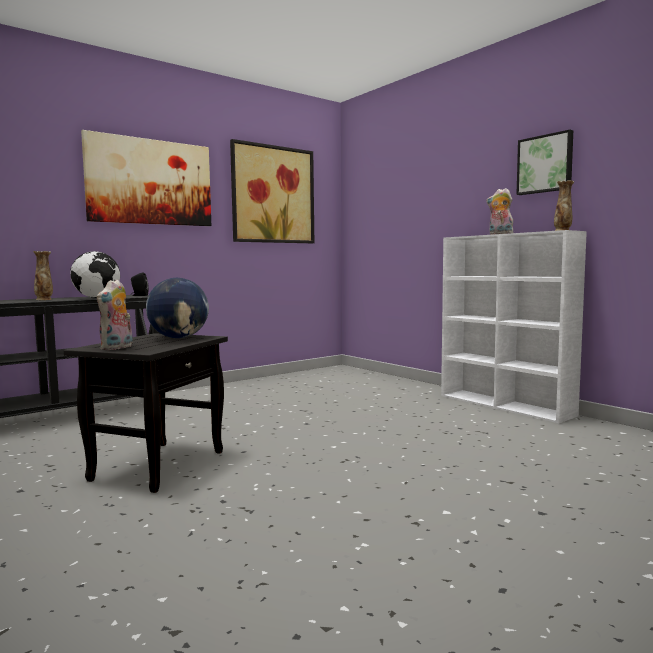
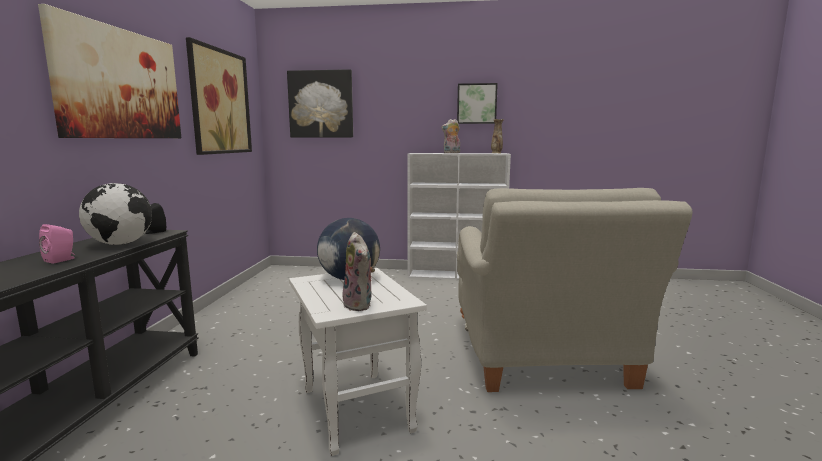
camera: 45 degrees left, 5 degrees up
(44, 299) = (61, 260): vase -> pink speaker
(159, 465) = (354, 409): black side table -> white side table
(385, 190) = (321, 104): none -> picture
(392, 497) = (542, 360): none -> beige armchair

